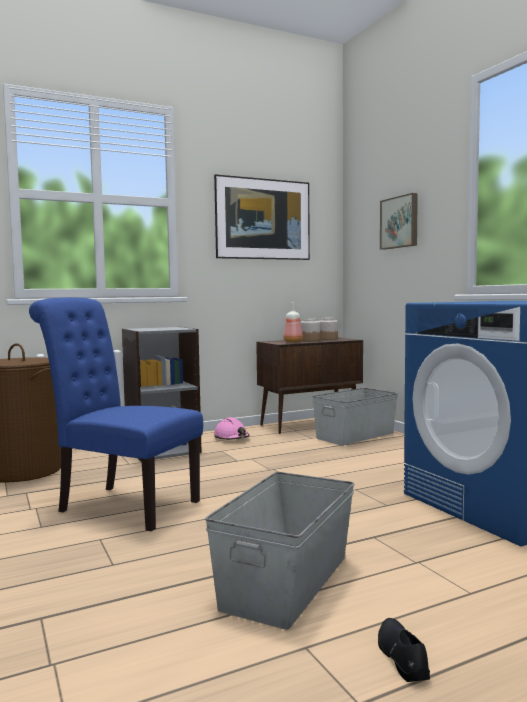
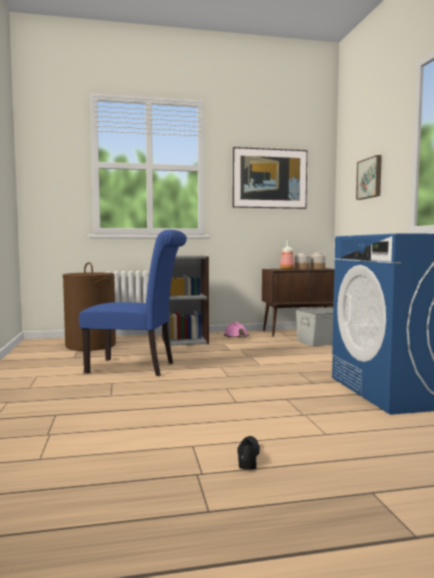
camera: 15 degrees right, 0 degrees up
(121, 505) = (136, 367): blue chair -> blue chair turned 150 degrees clockwise
(288, 581) = (208, 414): grey storage box -> none

